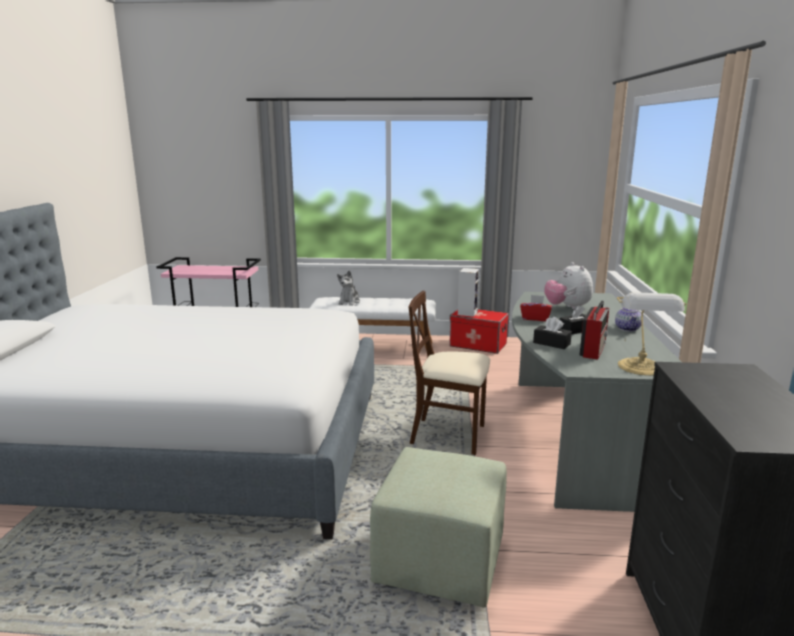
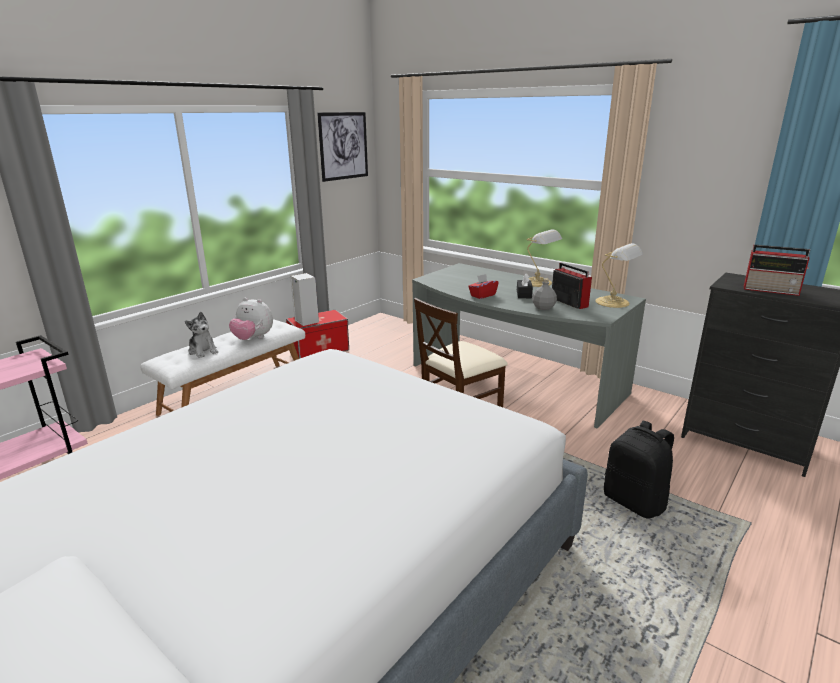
camera: 55 degrees left, 5 degrees up
(440, 563) = (635, 502): green ottoman -> black backpack
(551, 343) = (543, 308): black tissue box -> grey bottle
(562, 155) = (343, 146): none -> picture
(567, 308) = (473, 281): plush toy -> plush toy (253, 339)
(627, 328) = (538, 282): teapot -> table lamp
(718, 393) = (772, 290): none -> radio

